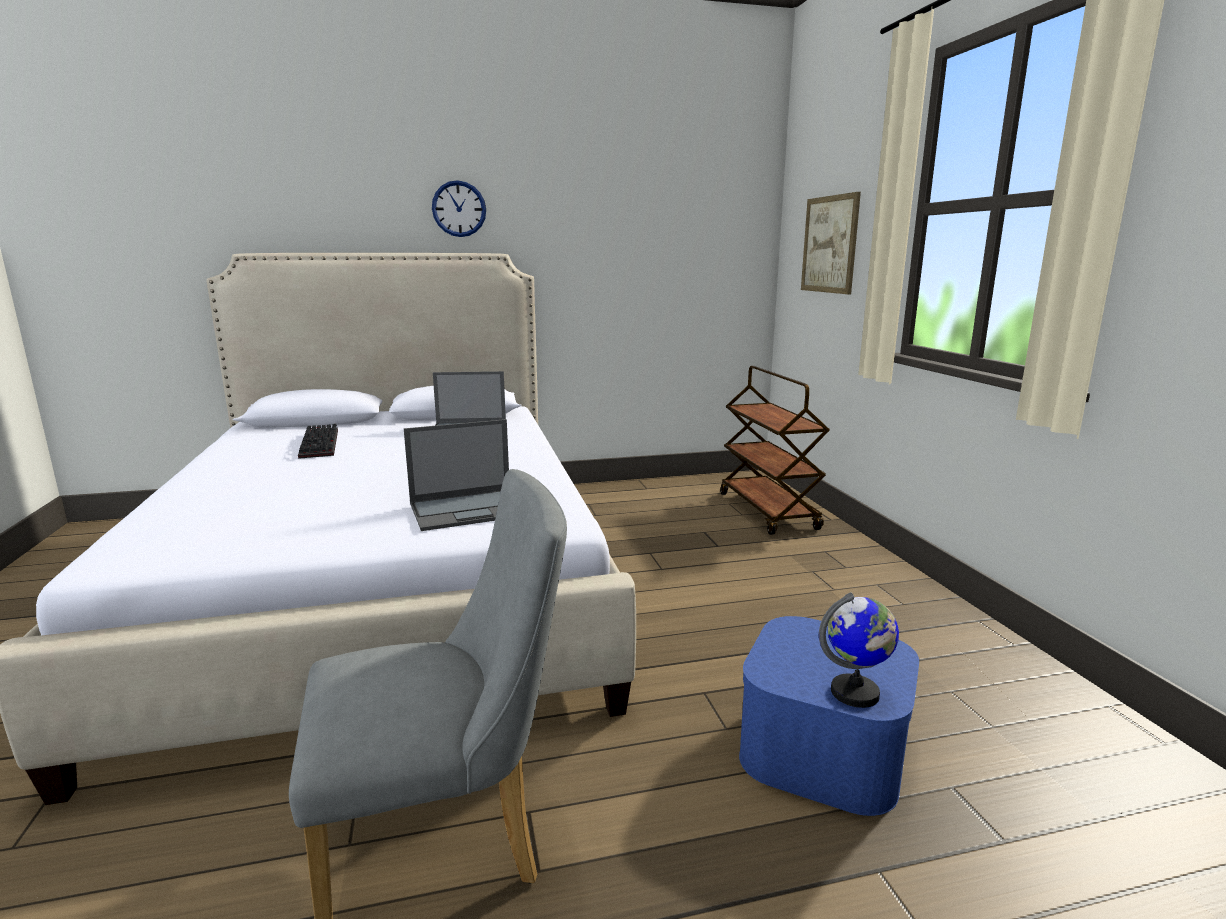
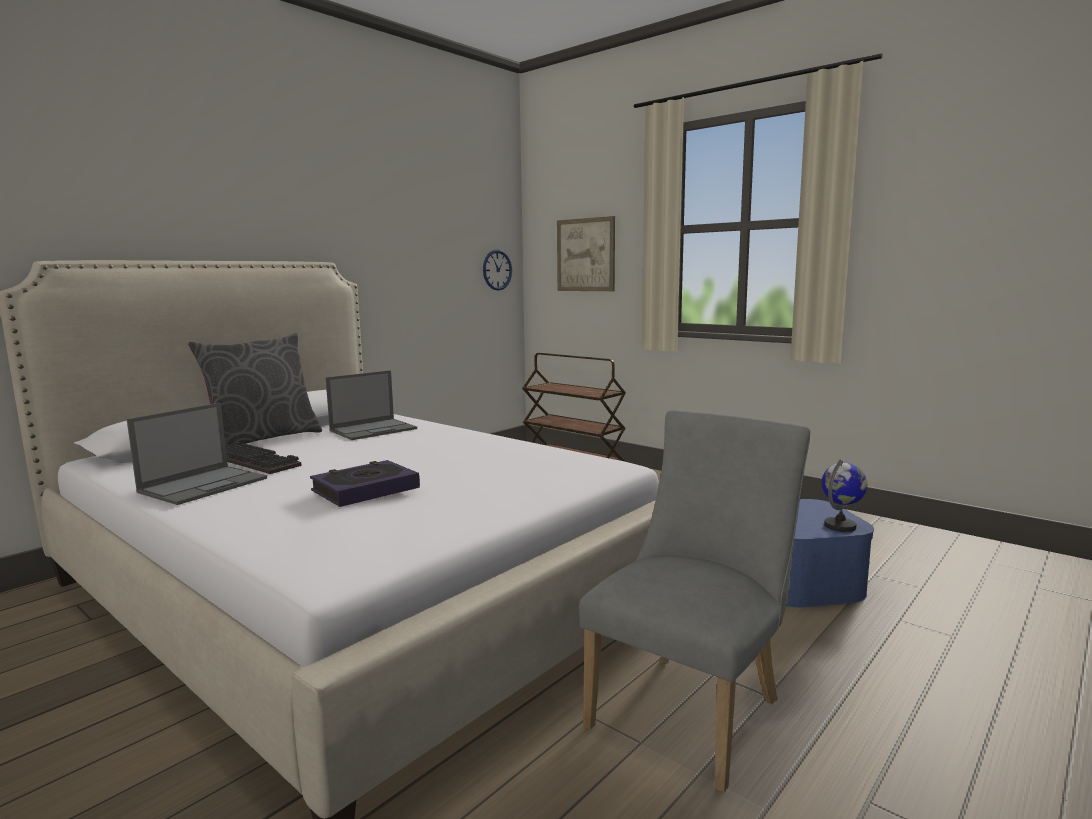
camera: 35 degrees left, 5 degrees down
(303, 491) = (365, 490): none -> book
(379, 423) = (263, 439): none -> grey pillow
(459, 209) = (279, 218): wall clock -> wall clock (497, 270)
(469, 509) = (536, 472): laptop -> laptop (204, 485)

